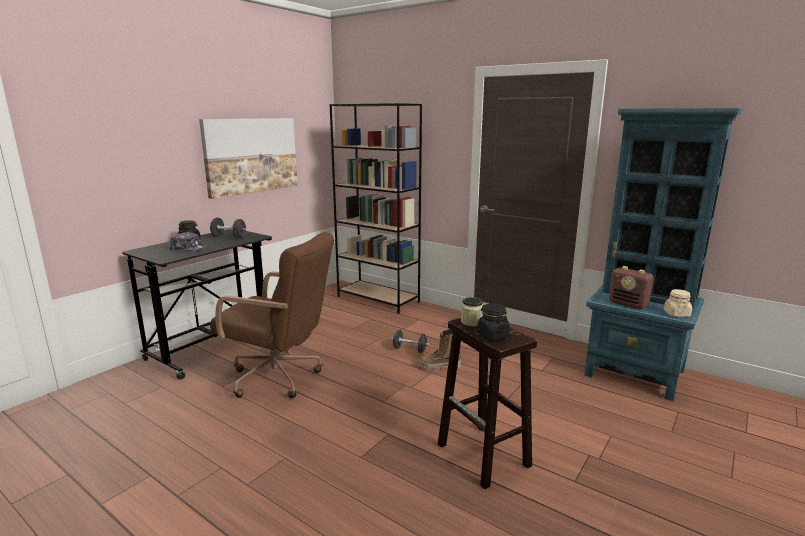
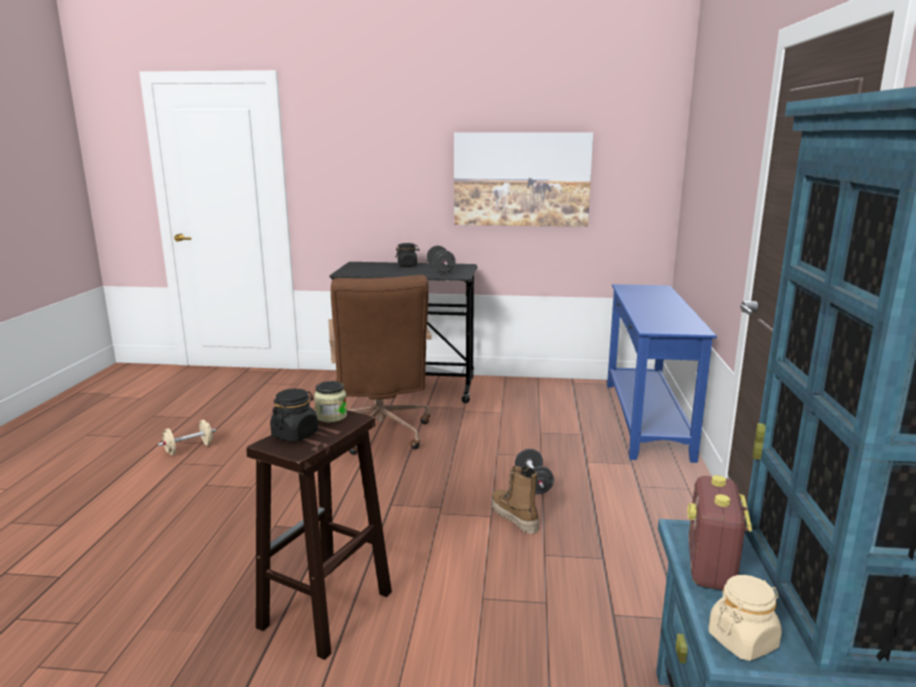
camera: 60 degrees right, 0 degrees up
(152, 485) = (189, 449): none -> beige dumbbell
(189, 248) = (383, 271): cap -> none
(378, 299) = (647, 420): beige bookcase -> blue console table

